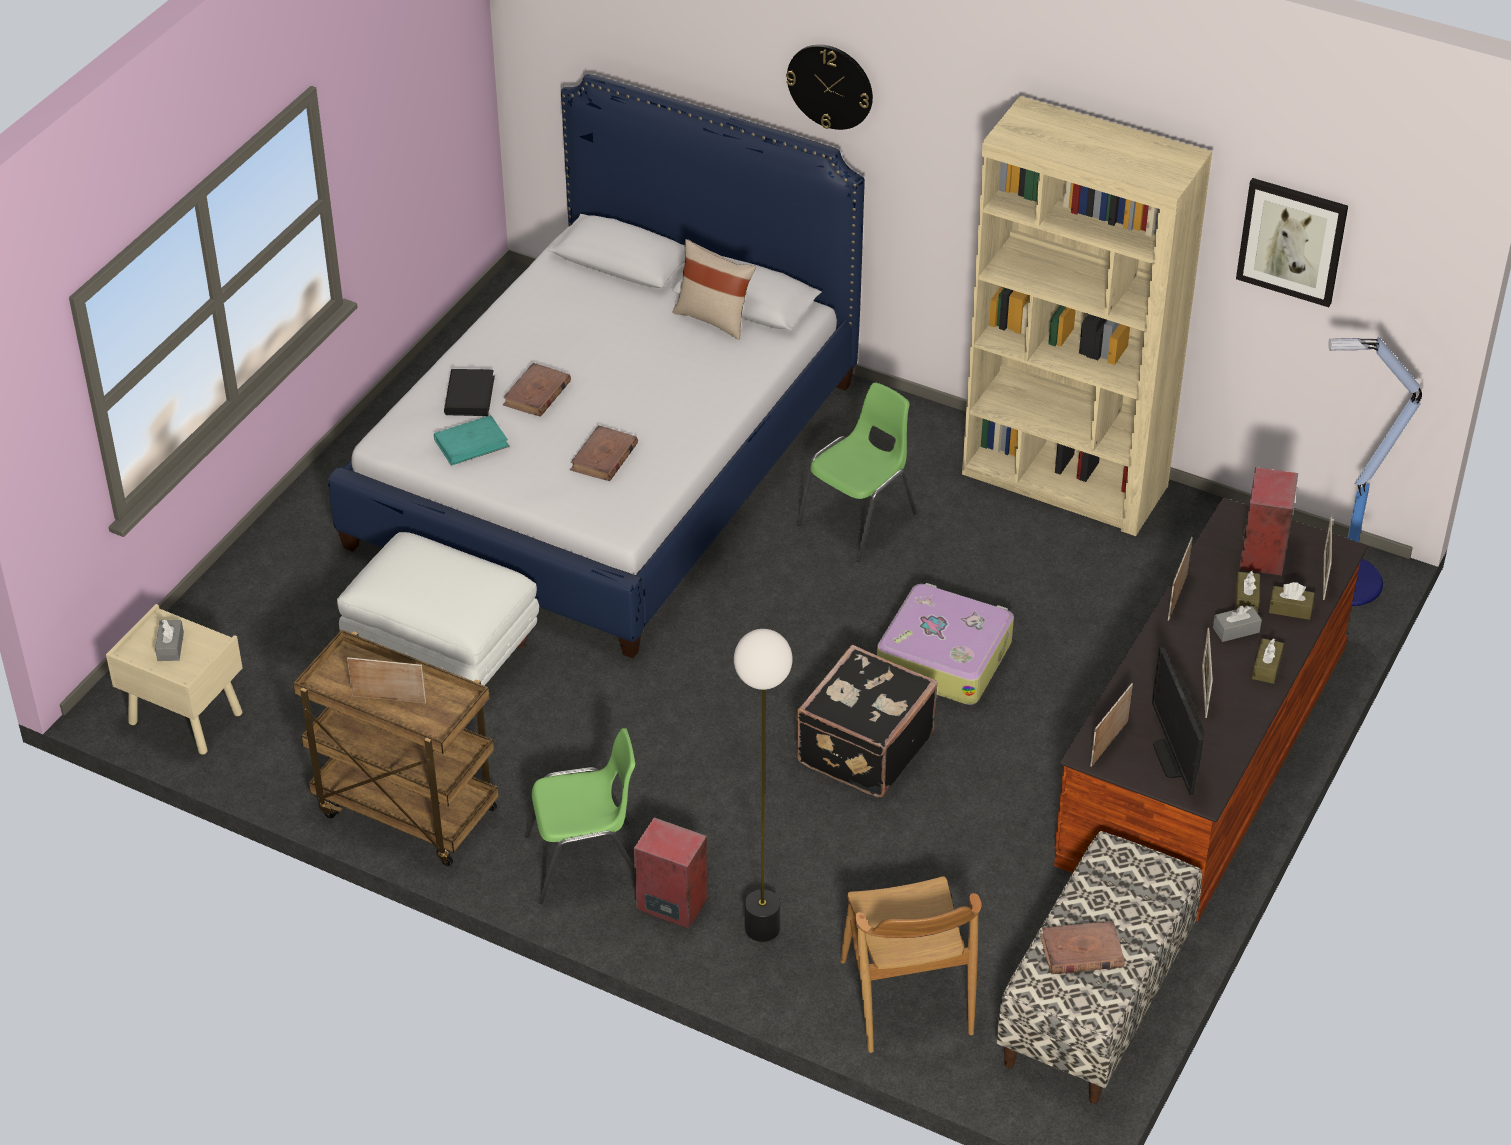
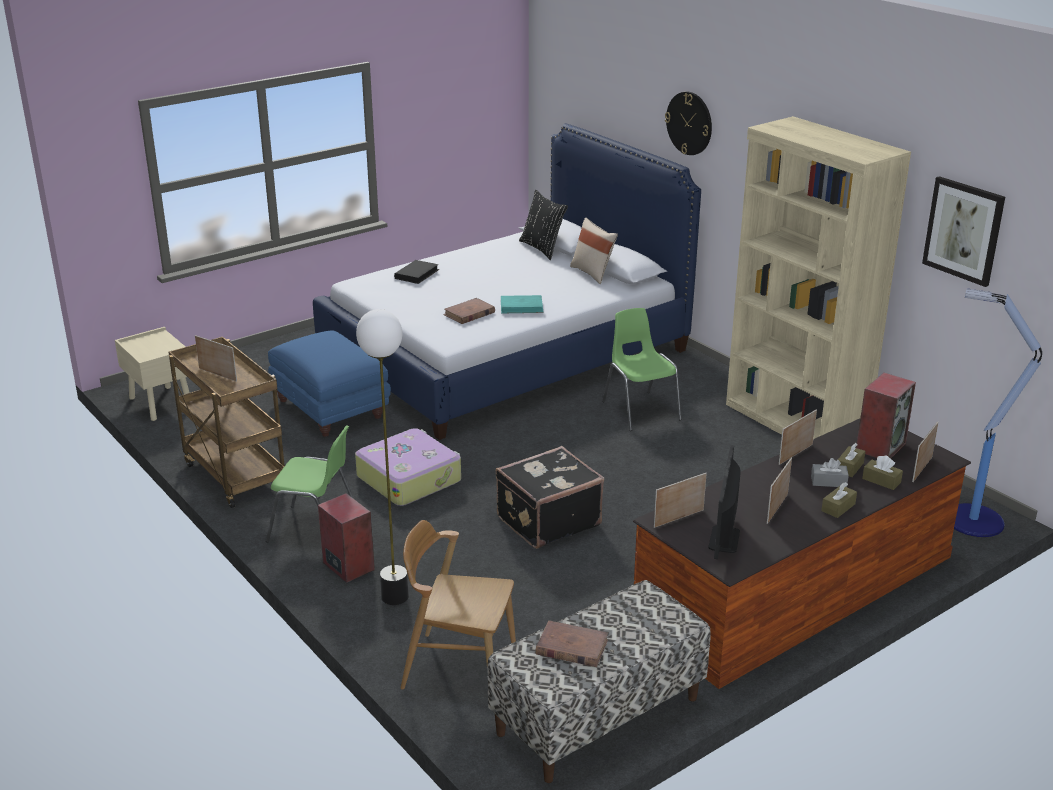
camera: 25 degrees right, 15 degrees down
(170, 646) = (152, 346): grey tissue box -> none
(444, 651) = (331, 410): white ottoman -> blue ottoman
(471, 443) = (397, 292): turquoise book -> turquoise book (521, 307)
(537, 393) = (456, 281): brown book -> none
(606, 283) = (542, 248): none -> black pillow
(859, 519) = (640, 410): green chair -> green chair turned 90 degrees counterclockwise
(906, 998) = (459, 667): brown chair -> brown chair turned 90 degrees clockwise
(944, 657) = (642, 488): suitcase -> suitcase (409, 478)

